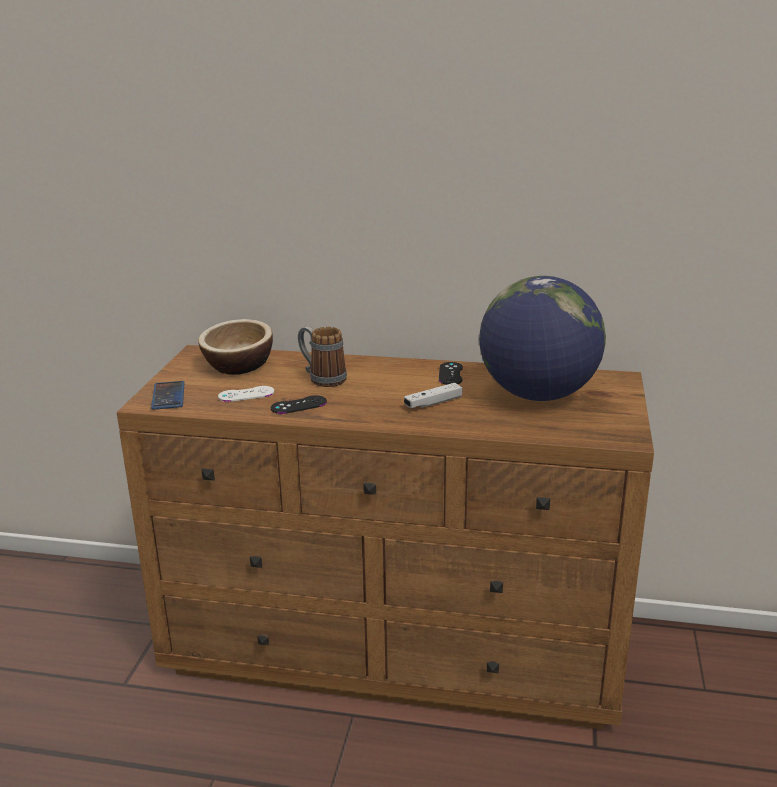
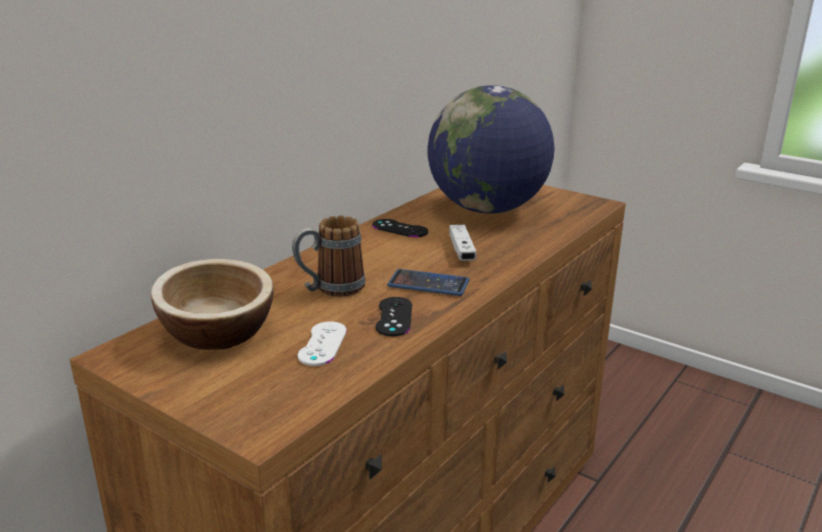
camera: 65 degrees left, 0 degrees up
(168, 396) = (256, 405): phone -> phone (428, 284)

